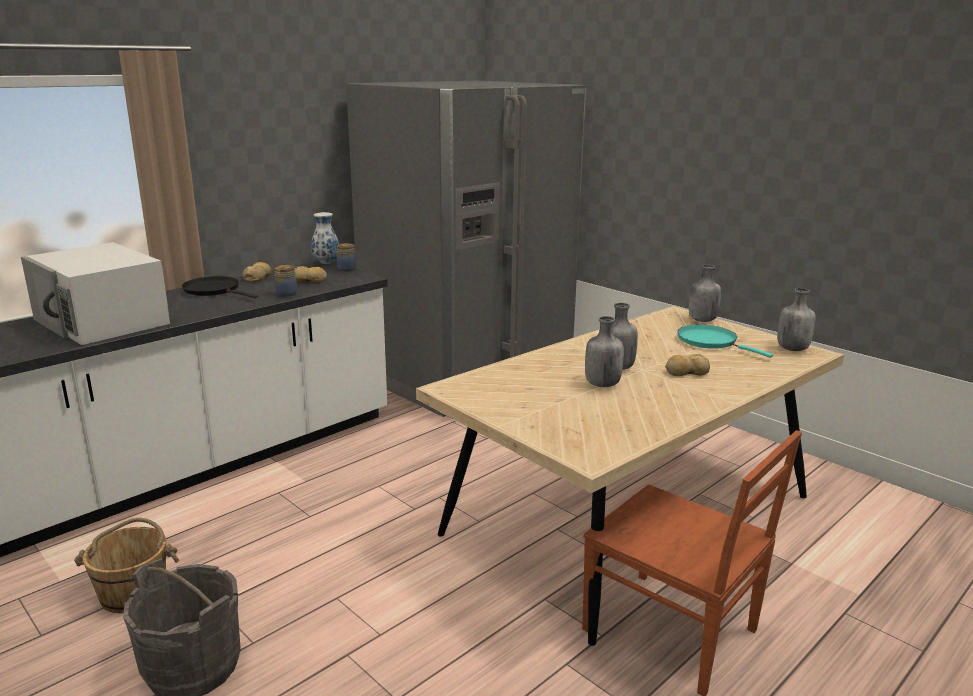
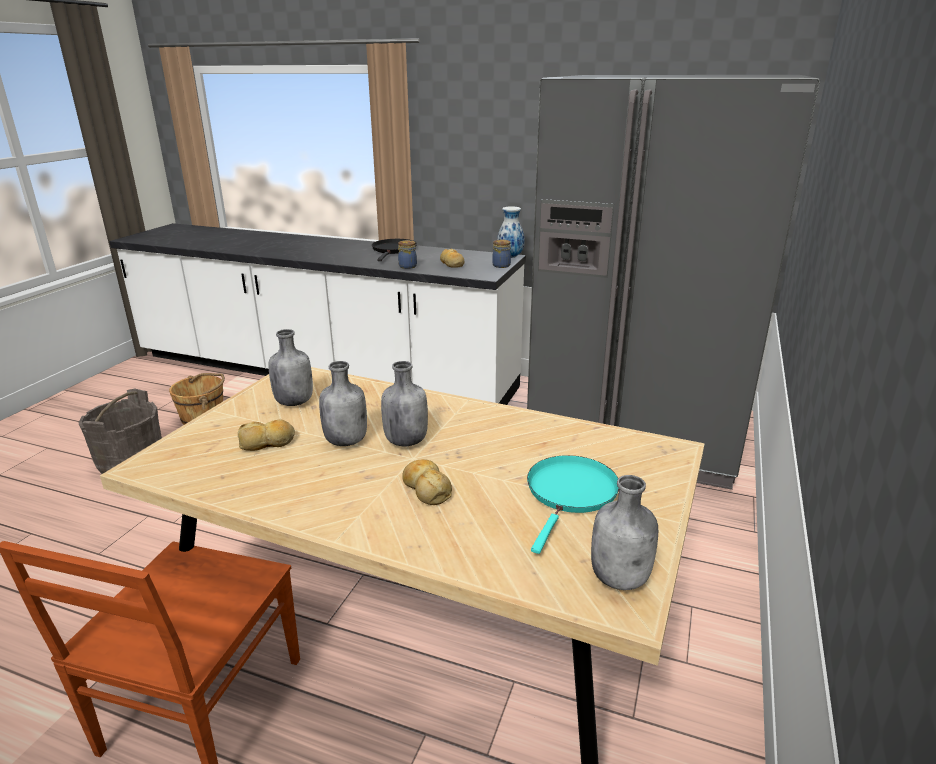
camera: 65 degrees right, 5 degrees up
(102, 321) = (300, 247): white microwave -> none
(258, 277) = (440, 251): bread -> bread (267, 442)
(701, 320) = (663, 474): grey bottle -> grey bottle (294, 402)

